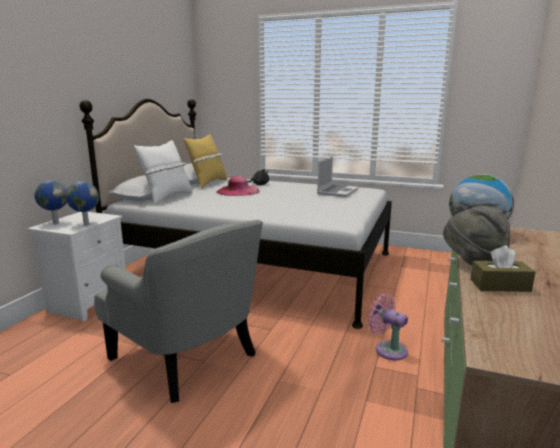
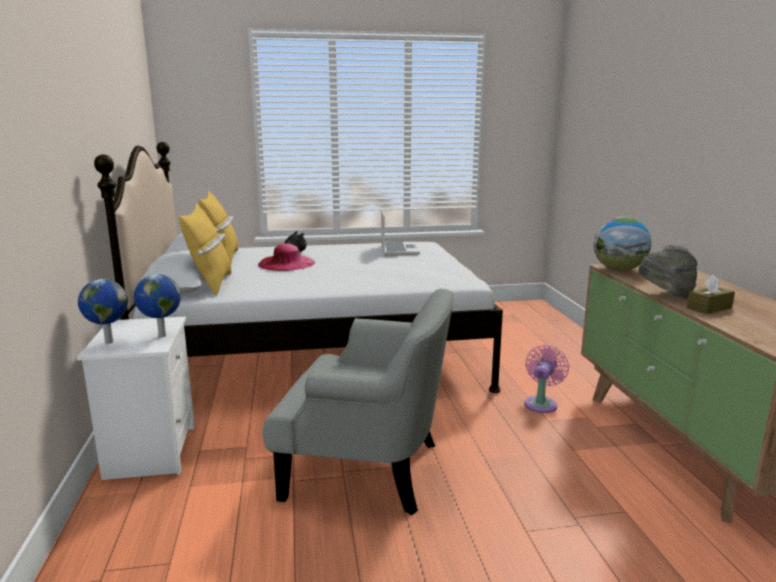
camera: 30 degrees left, 0 degrees up
(167, 198) = (210, 284): white pillow -> yellow pillow
(388, 349) = (541, 403): pink fan -> pink fan turned 105 degrees clockwise

